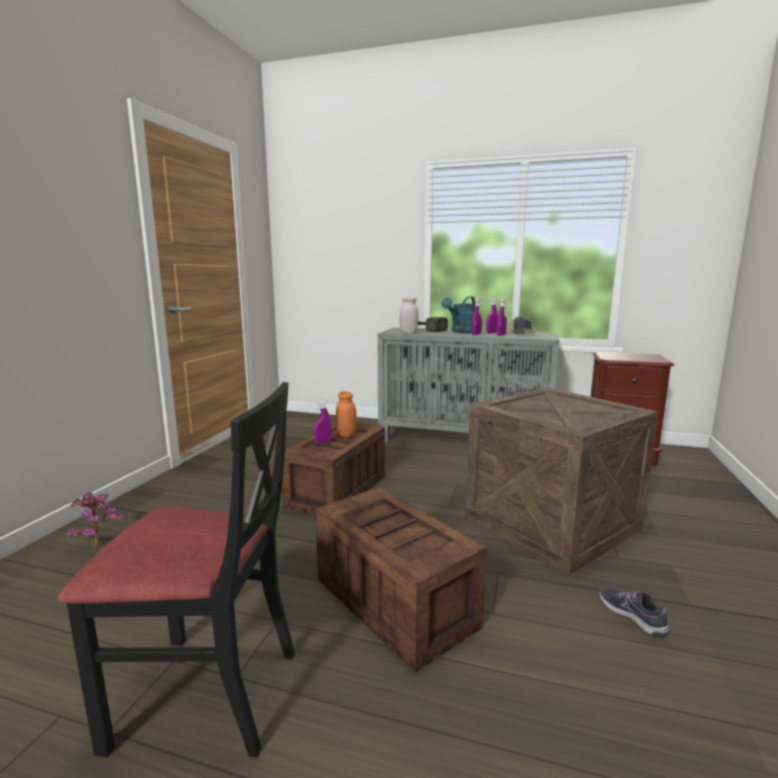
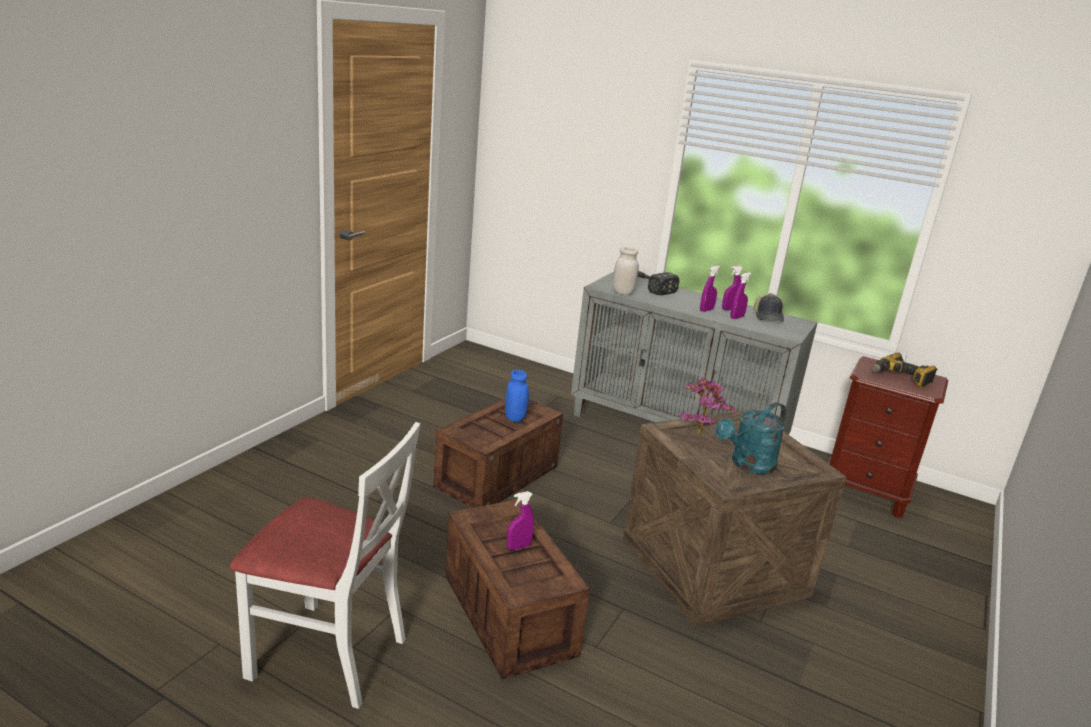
camera: 10 degrees right, 10 degrees up
(98, 544) = (249, 493): potted plant -> potted plant (698, 433)
(207, 694) = (329, 655): black chair -> white chair
(323, 442) = (485, 425): purple spray bottle -> purple spray bottle (518, 547)
(346, 434) = (515, 418): orange jar -> blue jar
(461, 332) = (692, 299): turquoise watering can -> turquoise watering can (748, 465)
(632, 616) = (730, 680): shoe -> none
(633, 357) = (901, 378): none -> power drill

